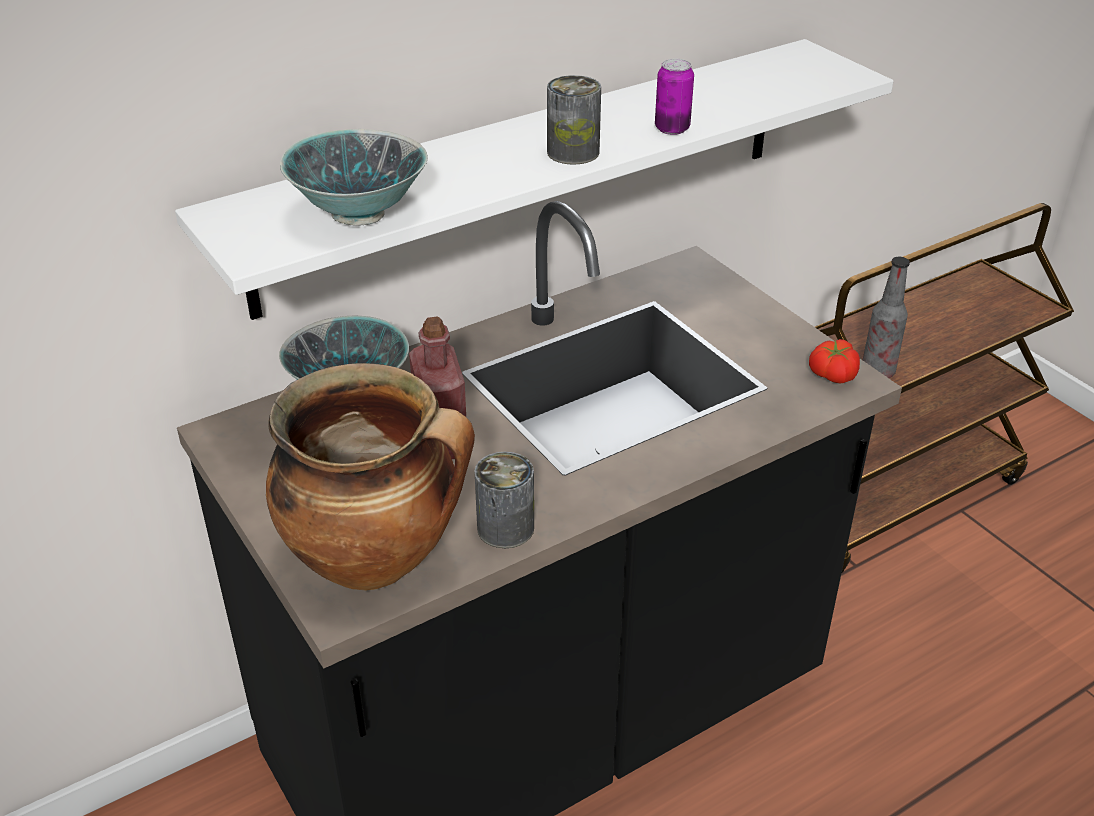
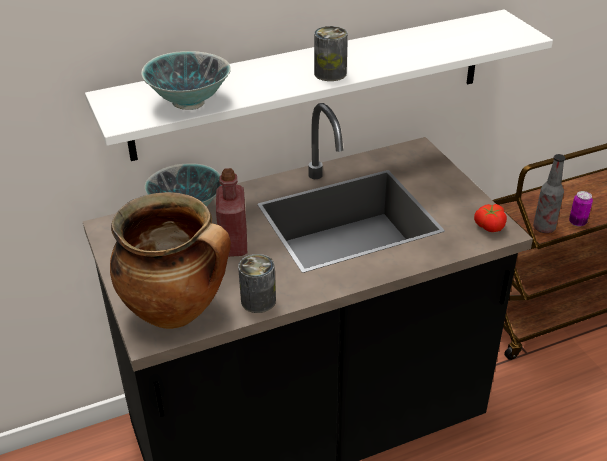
camera: 10 degrees right, 0 degrees up
(672, 129) = (397, 62): can -> can (577, 222)

